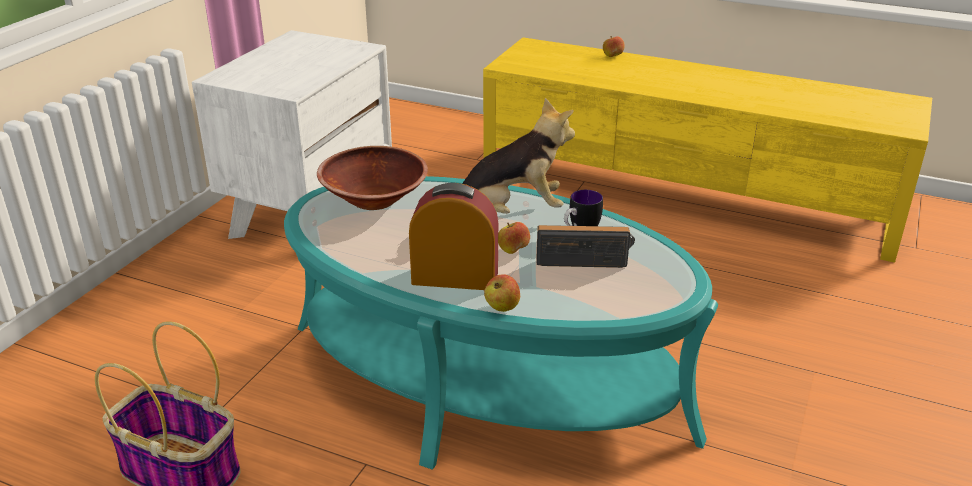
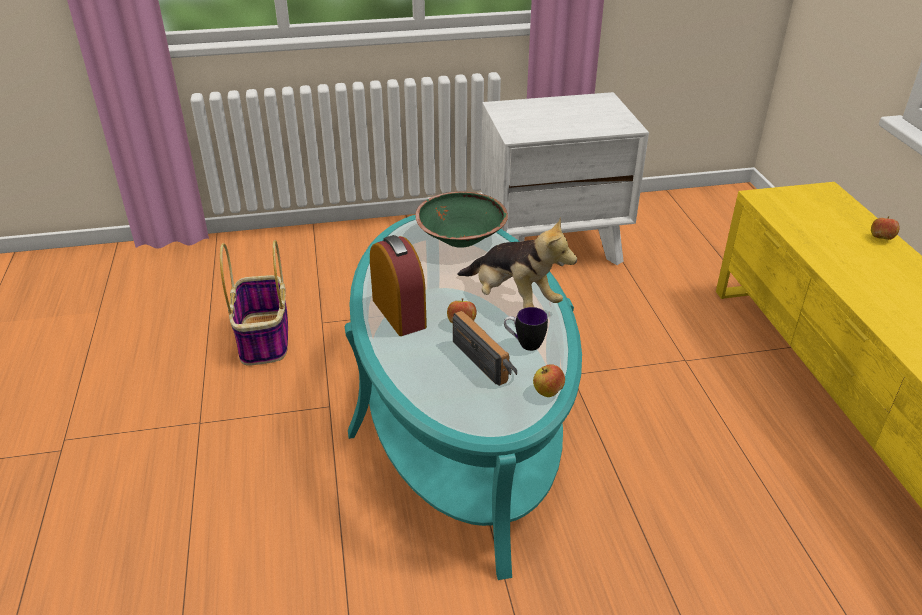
camera: 55 degrees right, 5 degrees up
(374, 200) = (461, 238): brown bowl -> green bowl
(502, 307) = (381, 348): apple -> apple (548, 392)

